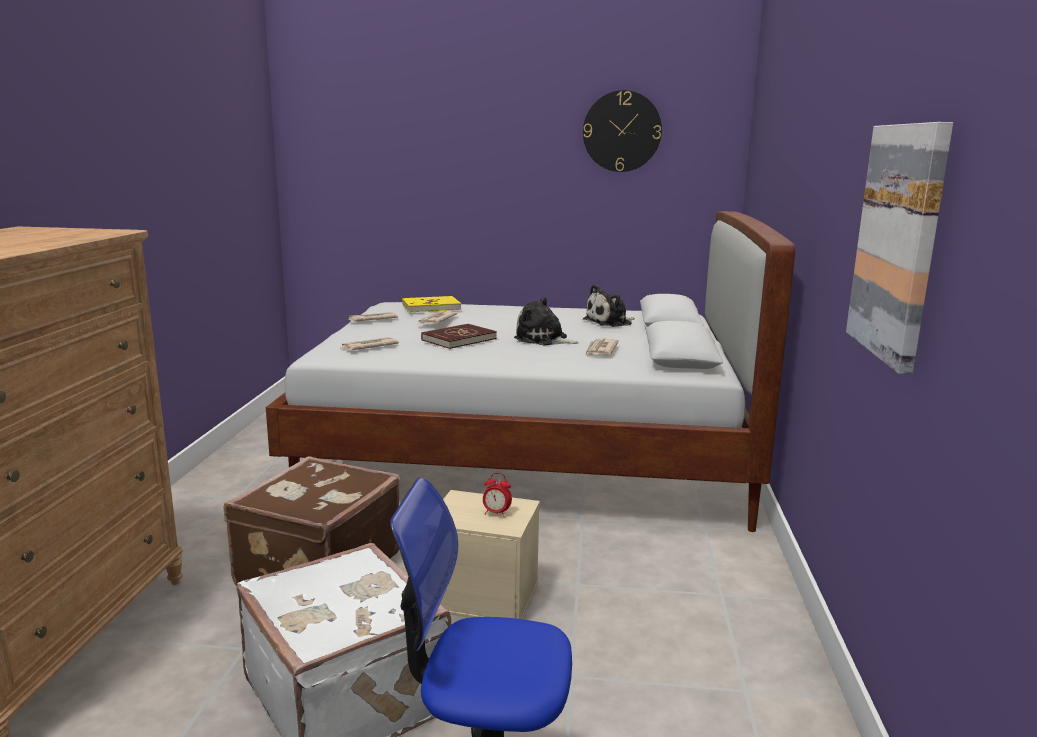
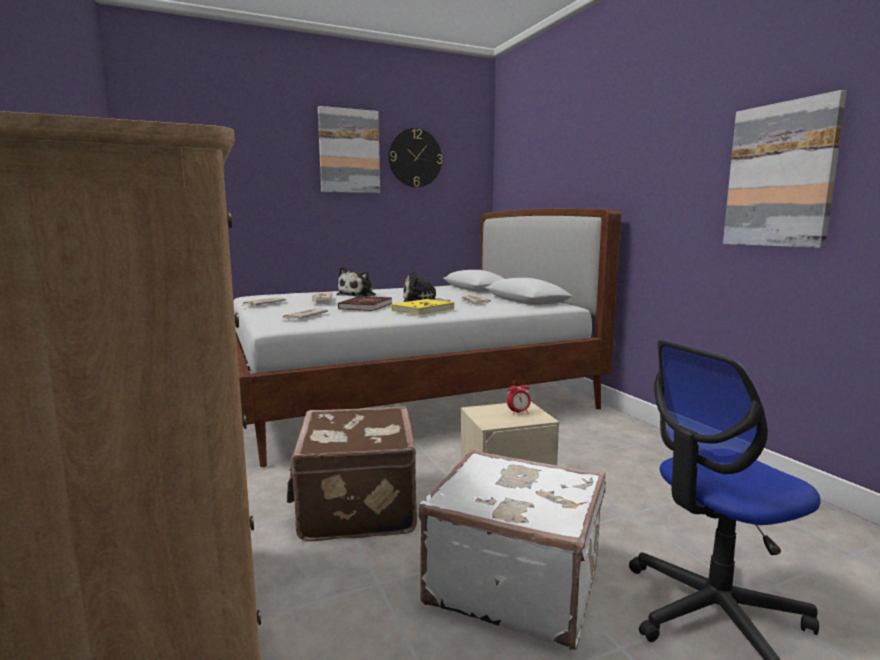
camera: 30 degrees left, 5 degrees down
(431, 307) = (297, 293): yellow book -> yellow book (423, 310)
(529, 126) = (349, 151): none -> picture
(610, 322) = (441, 291): plush toy -> plush toy (358, 295)

